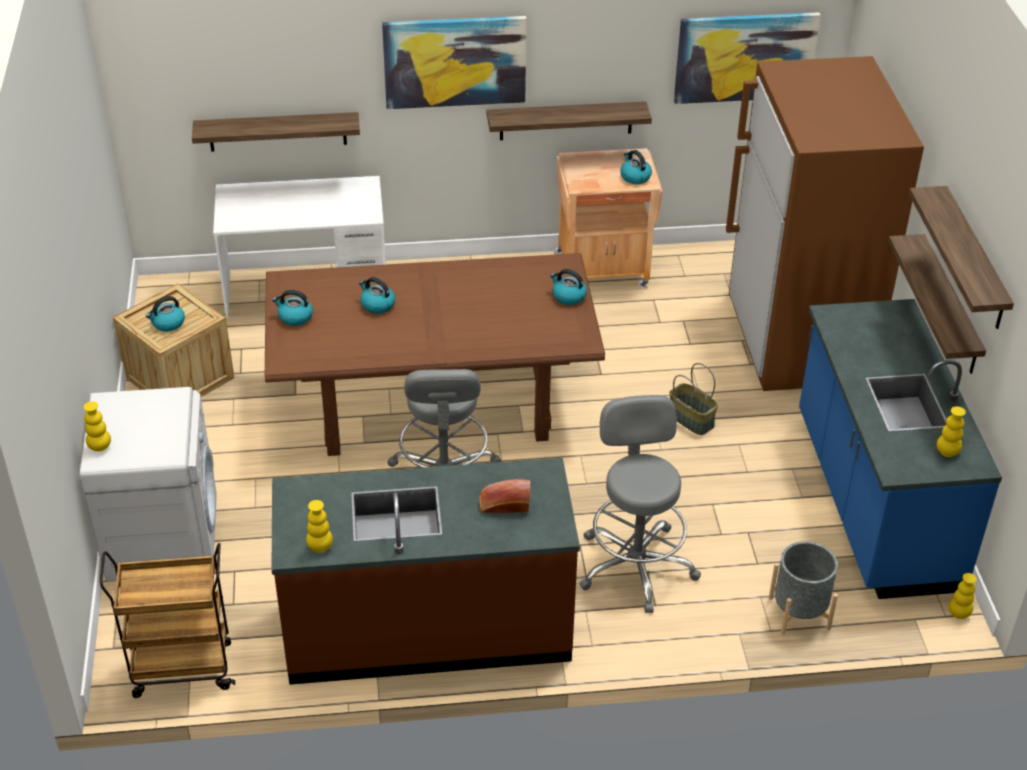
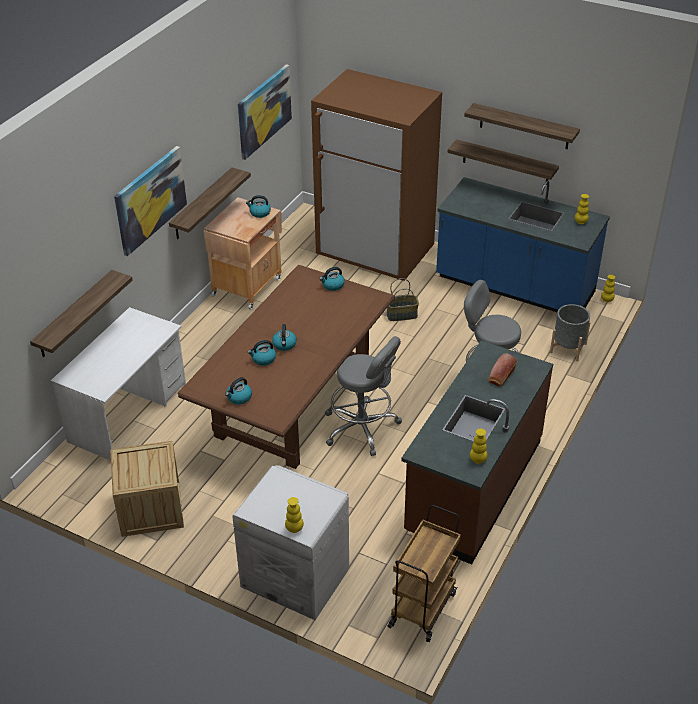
camera: 55 degrees left, 0 degrees up
(168, 323) = (148, 470): kettle -> kettle (284, 345)

